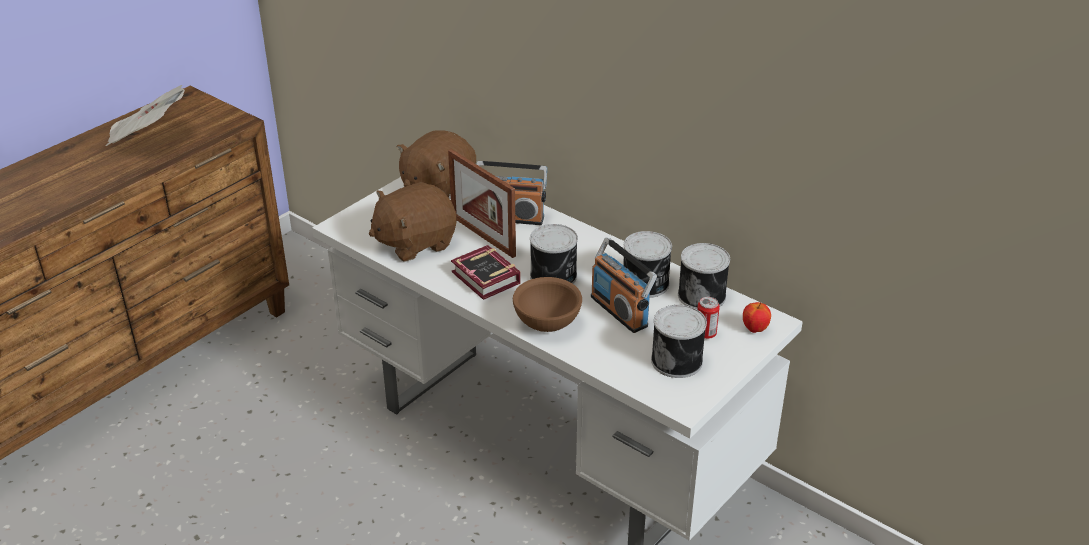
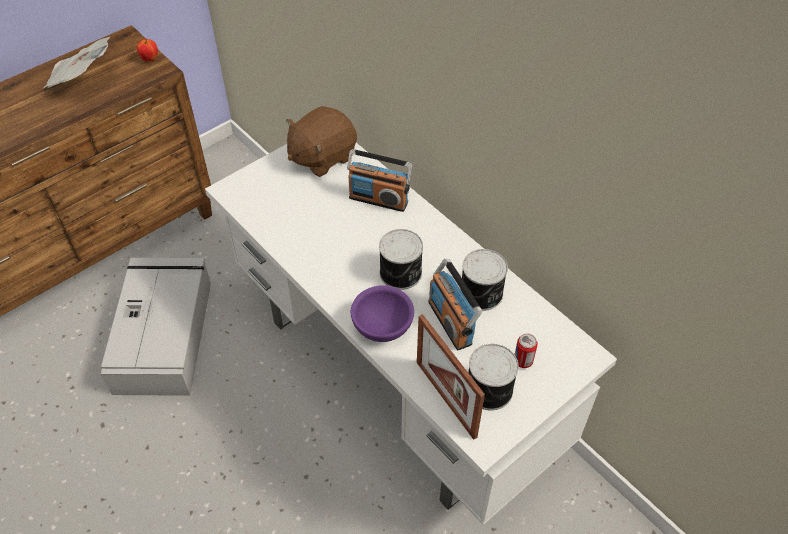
camera: 10 degrees right, 15 degrees up
(253, 436) = (164, 334): none -> grey storage box
(415, 242) = (288, 217): brown plush toy -> none
(483, 236) = (349, 218): picture frame -> picture frame (446, 399)
(486, 280) = (340, 269): book -> none
(546, 323) = (382, 327): brown bowl -> purple bowl
(702, 295) = (530, 314): can -> none
(754, 329) = (570, 362): apple -> apple (150, 59)

